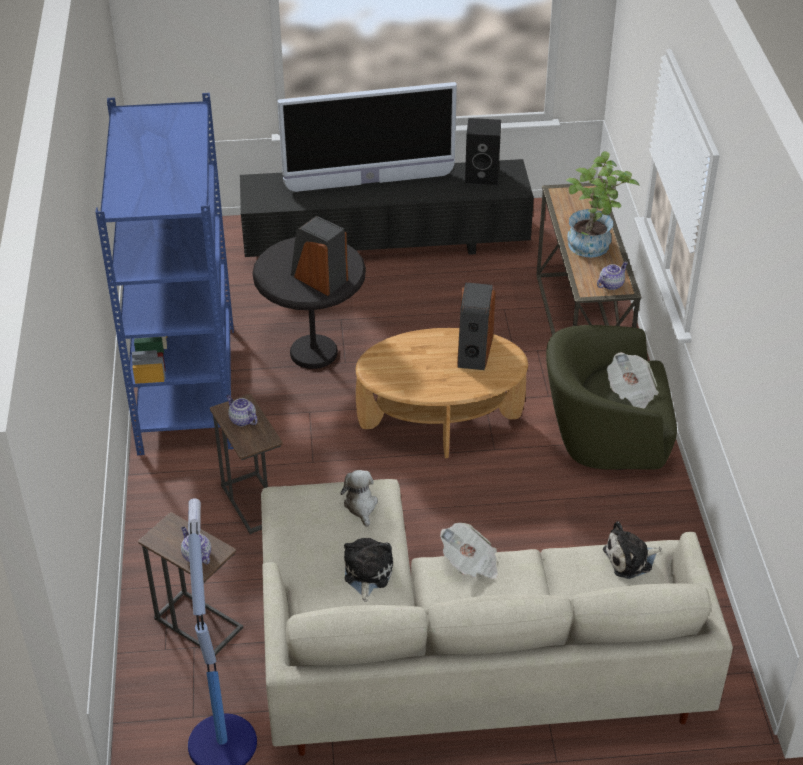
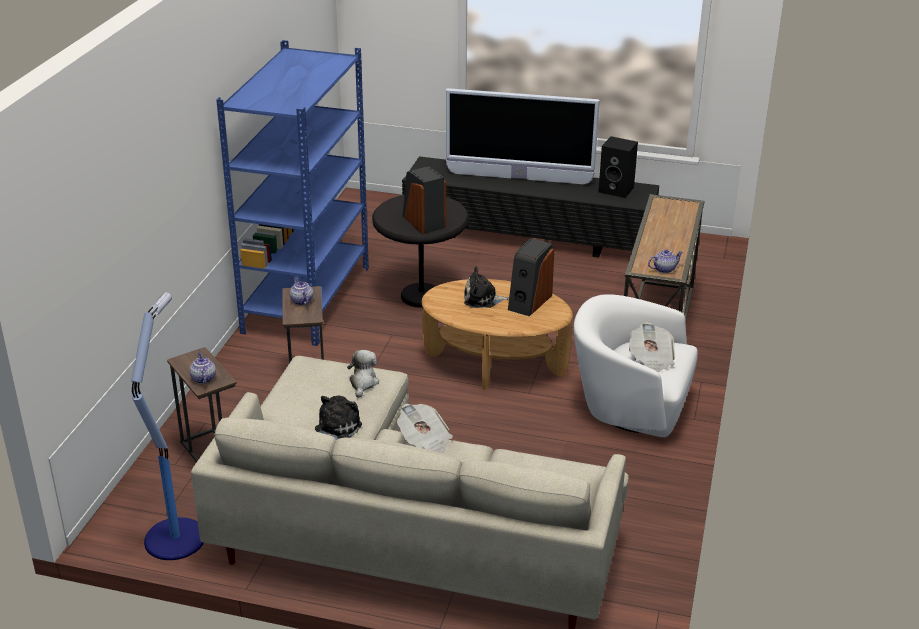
camera: 20 degrees right, 10 degrees down
(593, 248) = (665, 242): potted plant -> none
(605, 440) = (630, 408): green armchair -> white armchair
(630, 559) = (566, 472): plush toy -> plush toy (482, 299)

